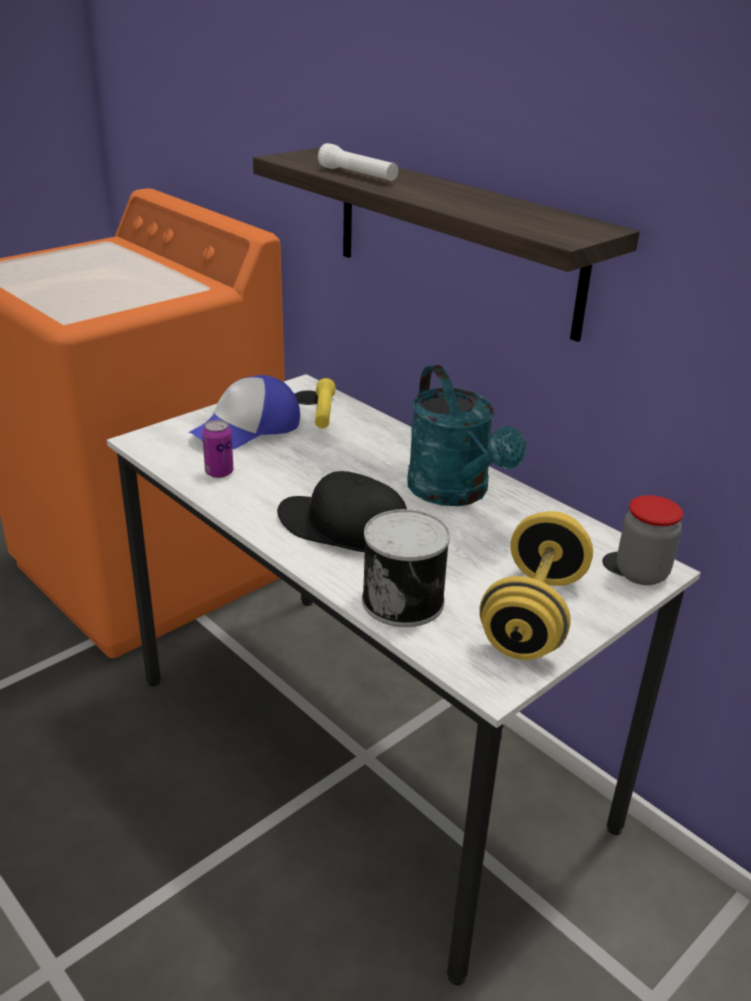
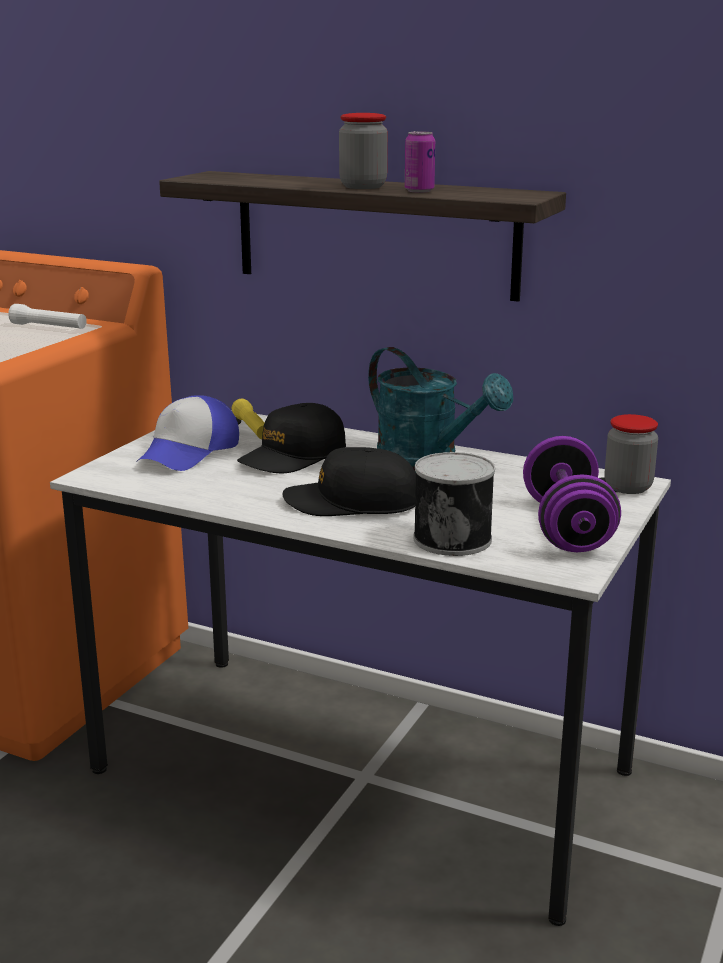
camera: 20 degrees left, 10 degrees down
(219, 472) = (194, 486): can -> can (419, 191)
(335, 455) = (293, 457): none -> black cap
(358, 175) = (281, 182): white flashlight -> white flashlight (49, 327)
(427, 193) = (363, 186): none -> jar
(533, 615) = (567, 527): yellow dumbbell -> purple dumbbell

